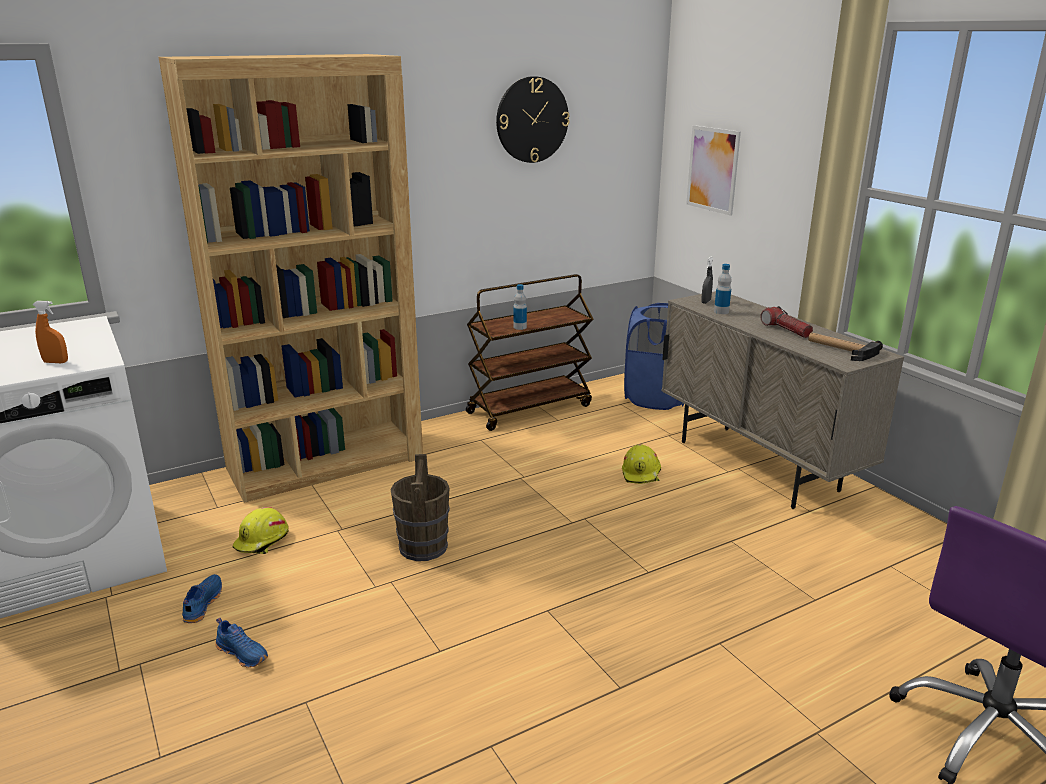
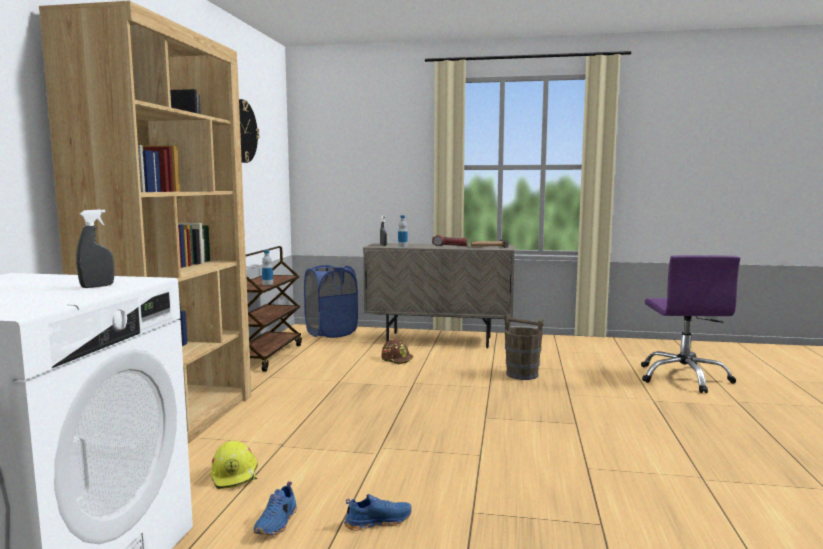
camera: 50 degrees left, 15 degrees down
(56, 362) = (97, 286): orange spray bottle -> grey spray bottle
(202, 604) = (277, 523): blue shoe -> blue shoe turned 120 degrees counterclockwise
(423, 546) = (359, 427): brown bucket -> brown bucket (521, 374)
(641, 473) = (397, 359): yellow hard hat -> brown hard hat
(713, 169) = (340, 172): picture -> none

